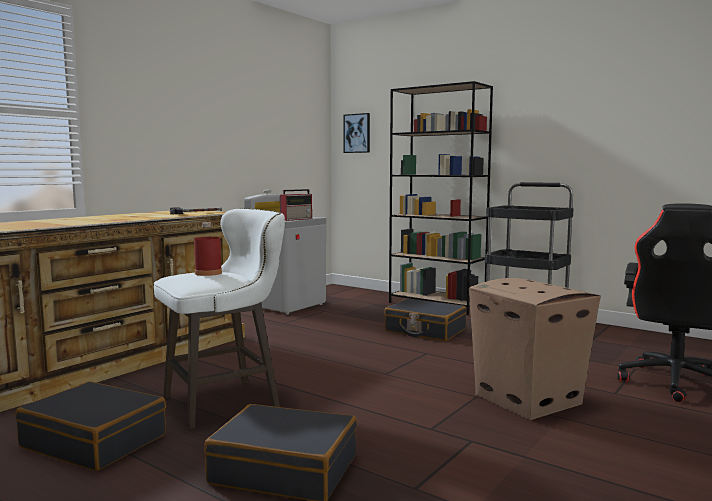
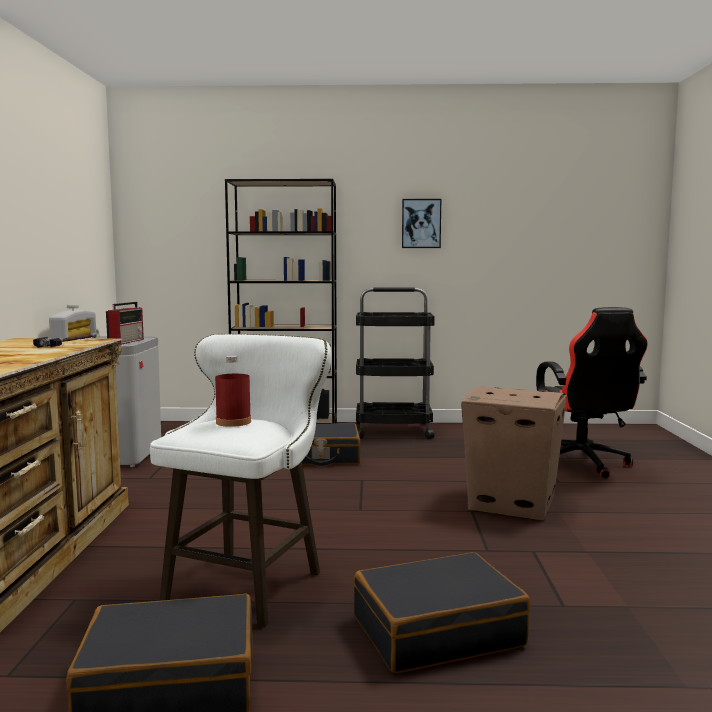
camera: 35 degrees left, 0 degrees up
(357, 133) = (155, 229): picture -> picture (421, 223)

